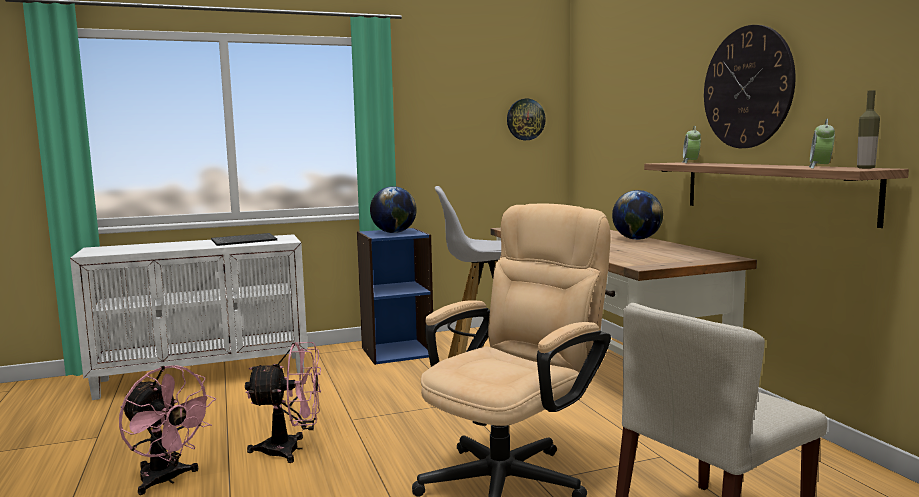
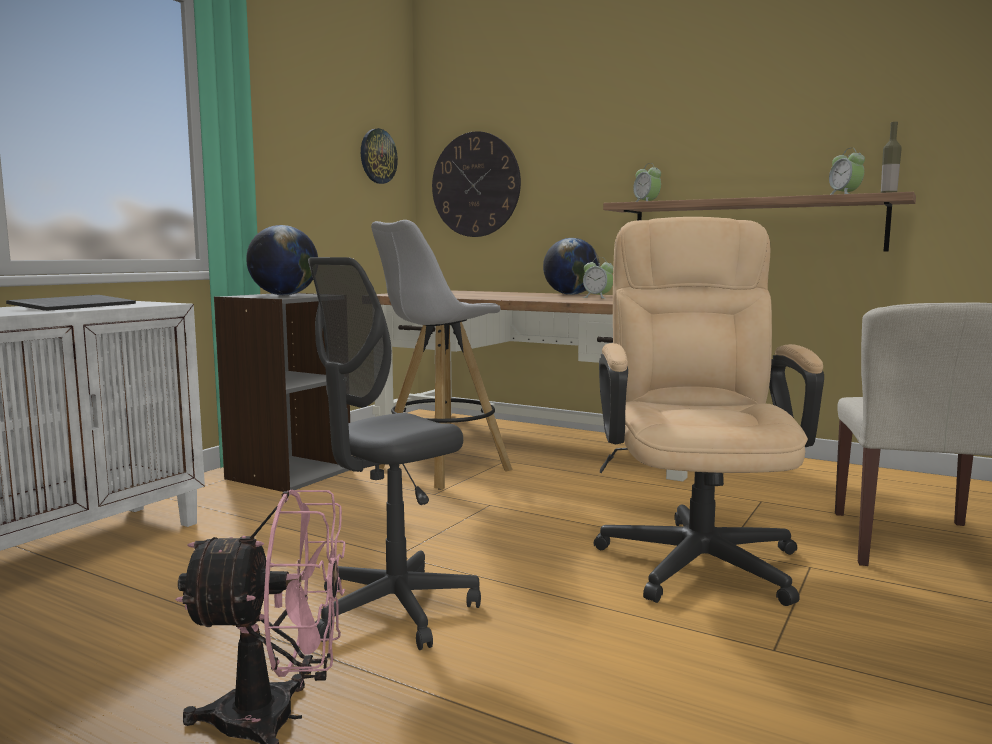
camera: 40 degrees left, 0 degrees up
(291, 450) = (393, 611): pink fan -> grey office chair
(397, 351) = (288, 474): blue bookcase -> grey bookcase
(632, 247) = (597, 297): none -> alarm clock
(747, 87) = (718, 123): wall clock -> wall clock (475, 185)

